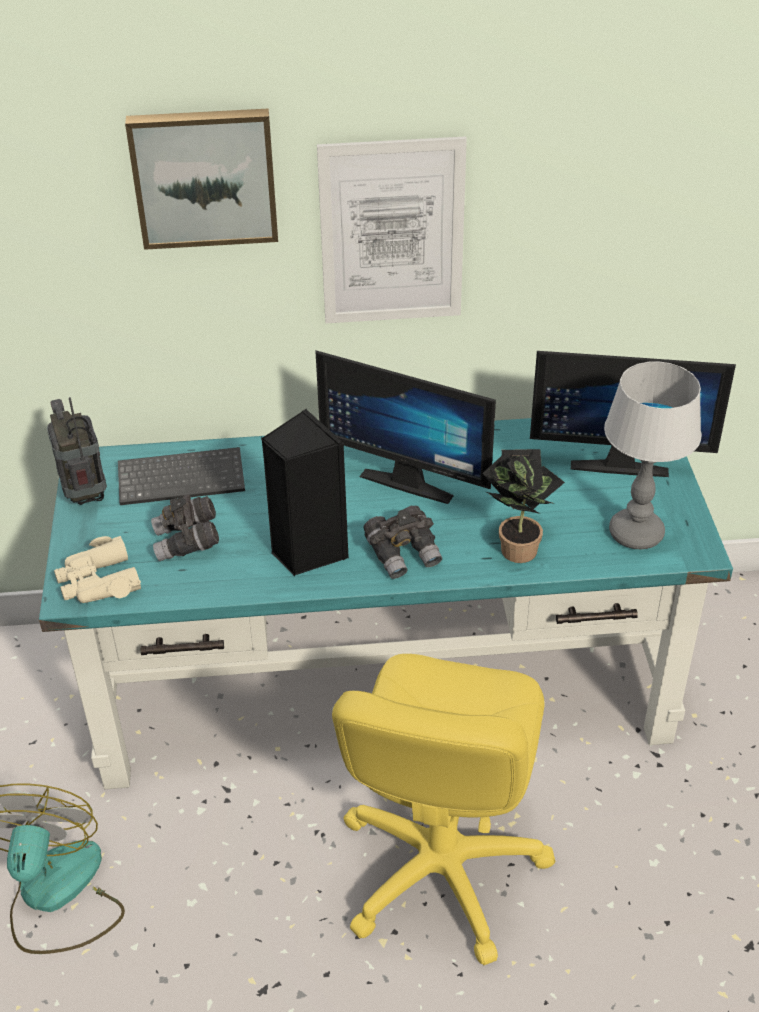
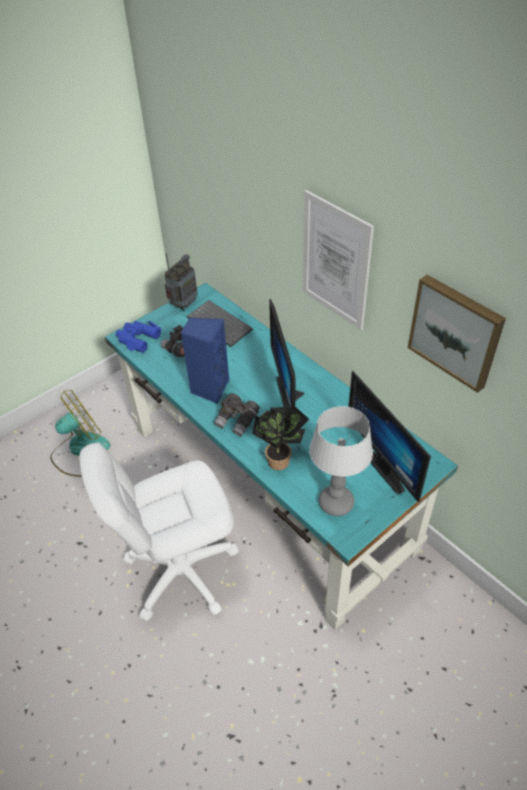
camera: 55 degrees right, 5 degrees up
(98, 582) = (137, 339): beige binoculars -> blue binoculars
(204, 176) = (261, 180): picture -> picture (456, 331)
(307, 552) = (209, 388): black speaker -> blue speaker
(440, 869) = (181, 570): yellow office chair -> white office chair

